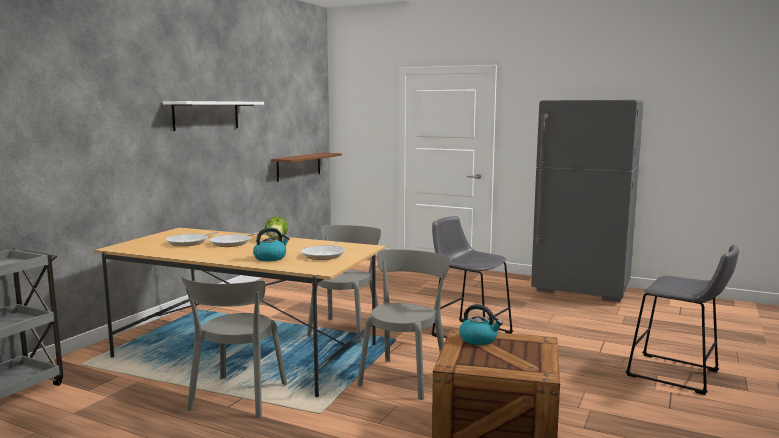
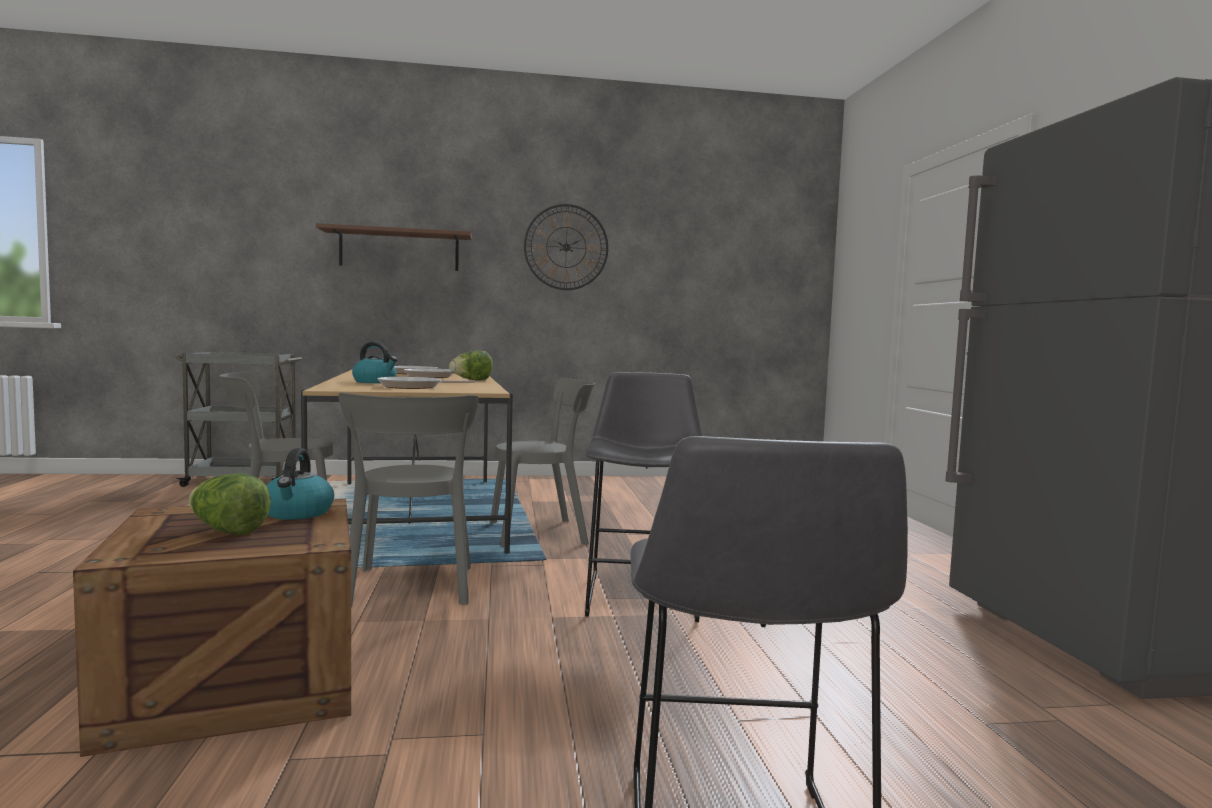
camera: 55 degrees right, 5 degrees down
(206, 115) = (566, 247): white shelf -> wall clock
(299, 166) = (748, 333): brown shelf -> brown shelf (399, 250)
(405, 377) = (411, 588): grey chair -> grey chair turned 90 degrees clockwise
(507, 354) = (227, 531): none -> lettuce

